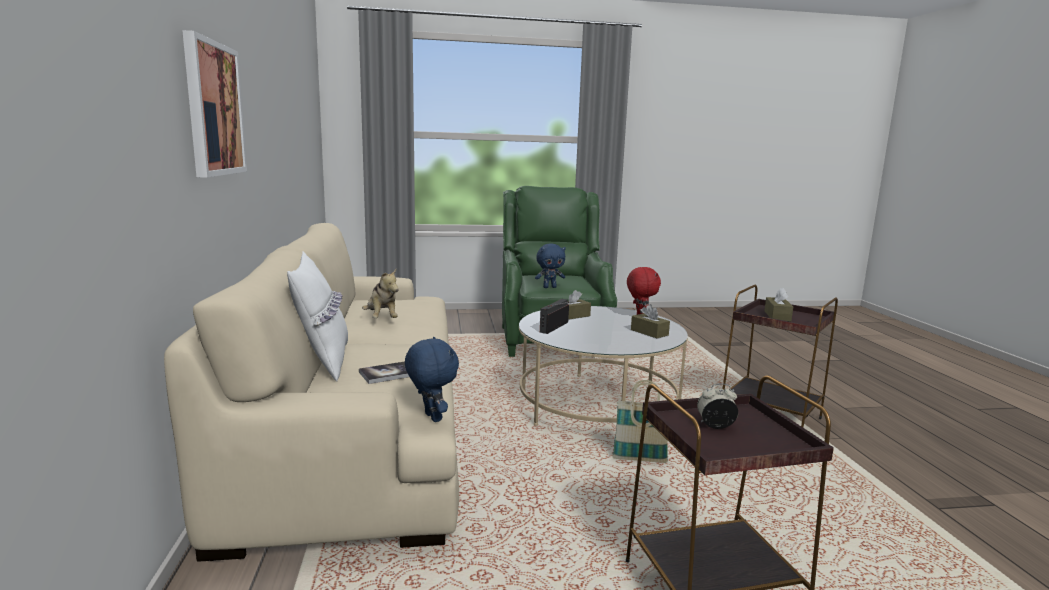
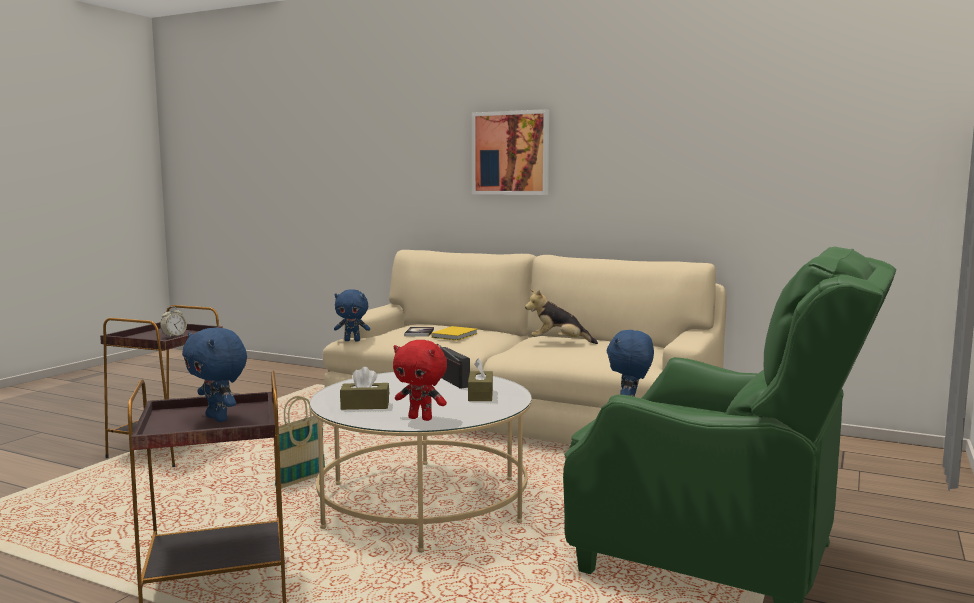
camera: 125 degrees right, 5 degrees down
(322, 362) = (467, 327): white pillow -> none
(385, 355) = (456, 335): none -> yellow book
(777, 316) = (218, 418): brown tissue box -> blue plush toy

